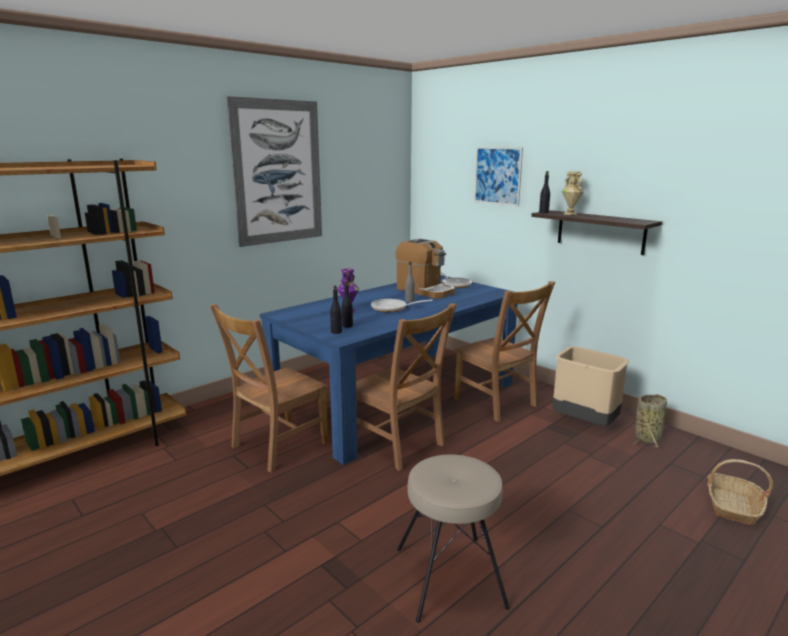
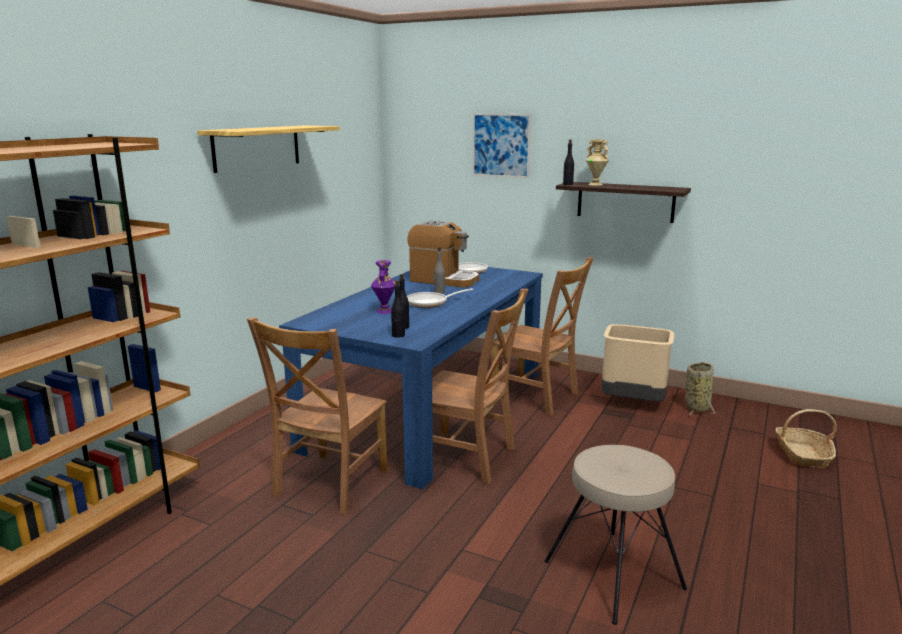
camera: 20 degrees left, 0 degrees up
(277, 172) = (257, 147): picture -> shelf

